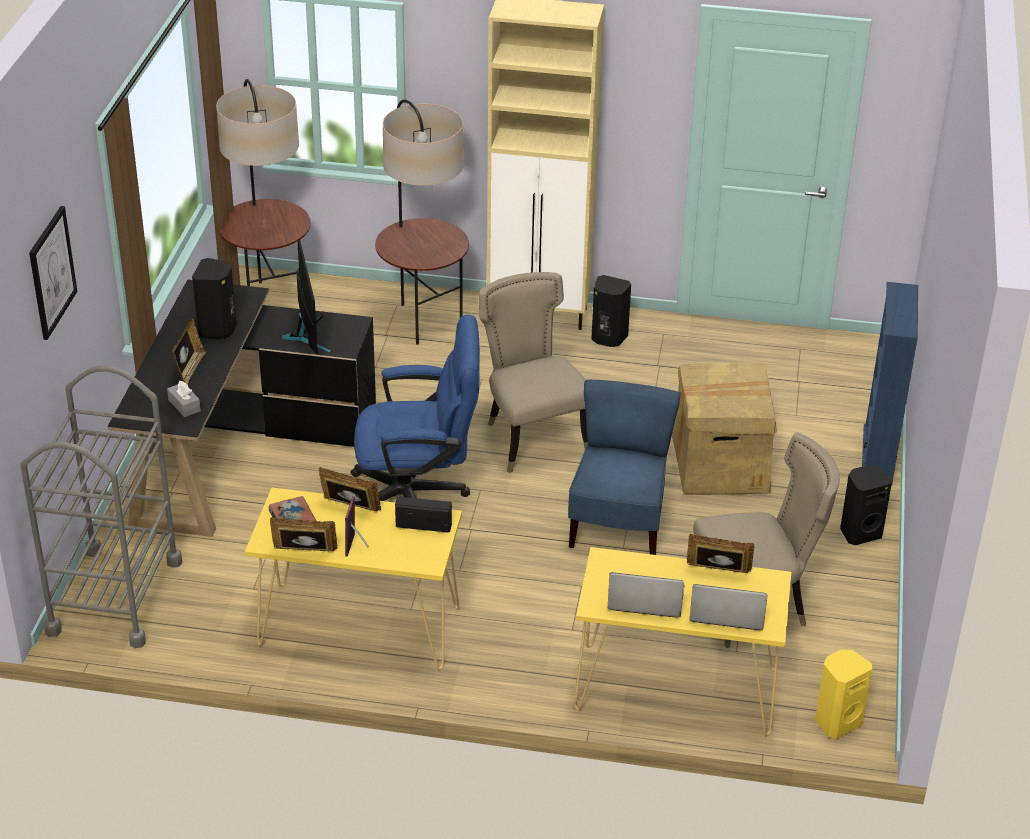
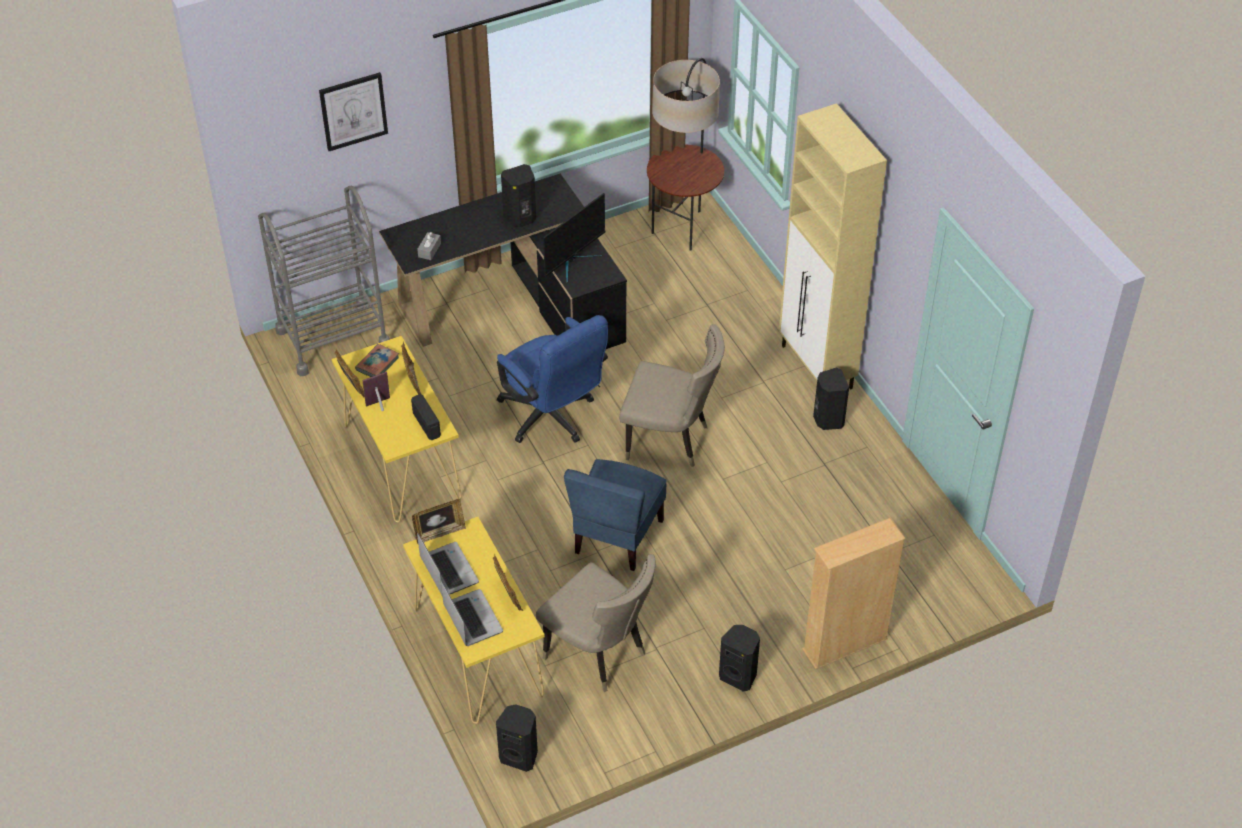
camera: 55 degrees right, 10 degrees up
(189, 369) = (468, 230): picture frame -> picture frame (439, 533)
(423, 321) = (742, 314): floor lamp -> none
(532, 437) = (670, 440): beige chair -> beige chair turned 75 degrees clockwise
(618, 527) = (617, 536): blue chair -> blue chair turned 135 degrees clockwise
(720, 464) = (741, 557): cardboard box -> none
(836, 722) = (520, 756): yellow speaker -> black speaker
(878, 455) = (845, 644): blue bookcase -> beige bookcase

